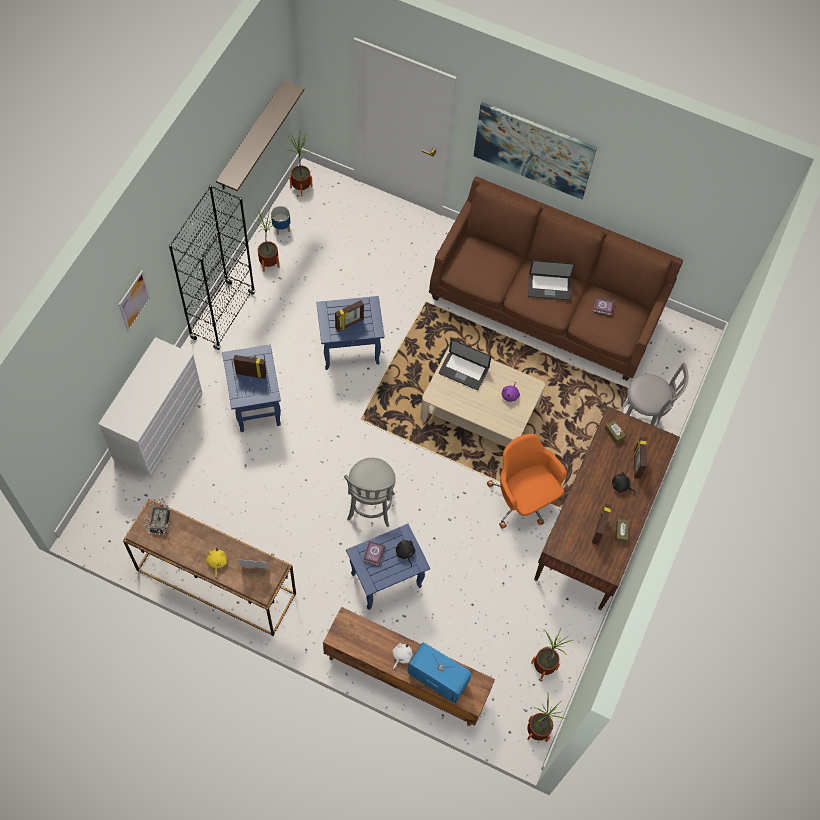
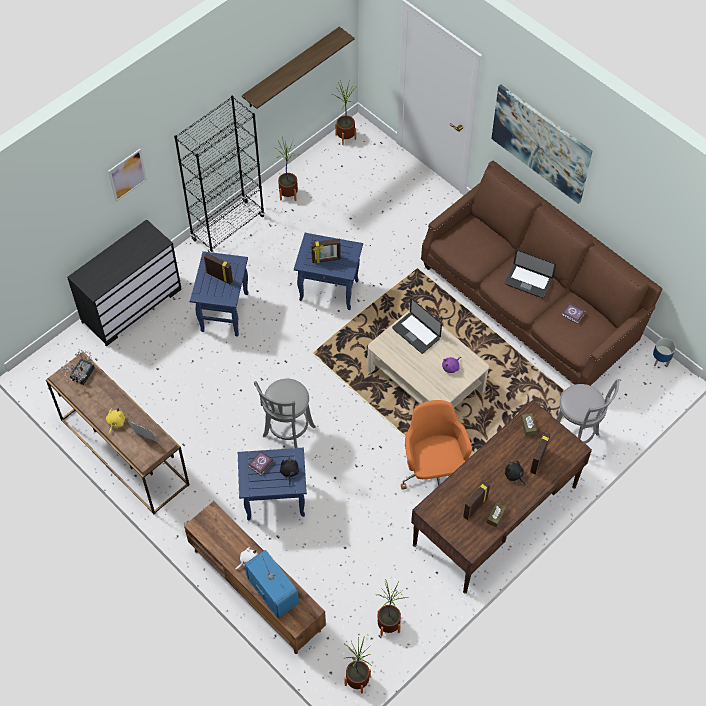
camera: 25 degrees right, 5 degrees down
(158, 426) = (131, 305): white dresser -> black dresser
(282, 228) = (313, 167): planter -> planter (660, 360)

